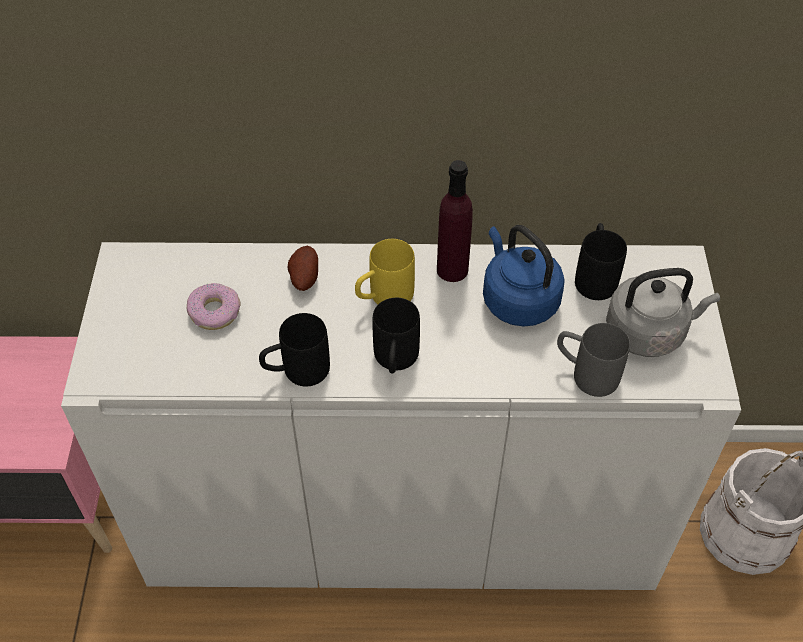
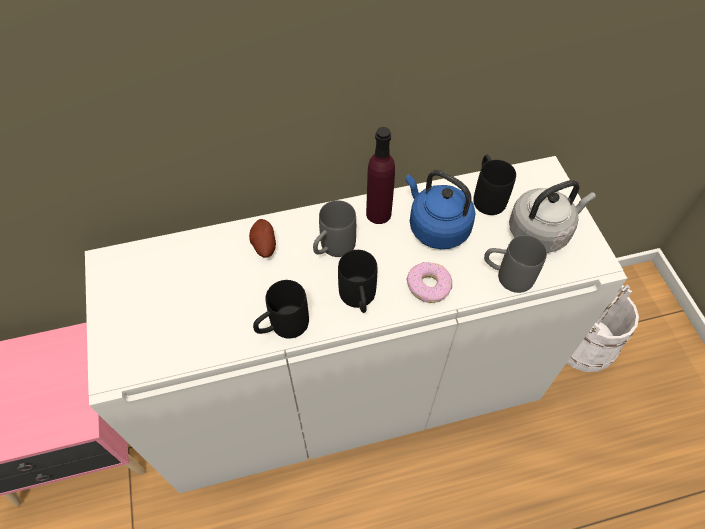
camera: 15 degrees left, 5 degrees up
(215, 312) = (199, 290): donut -> donut (428, 286)
(383, 298) = (332, 248): yellow mug -> grey mug

